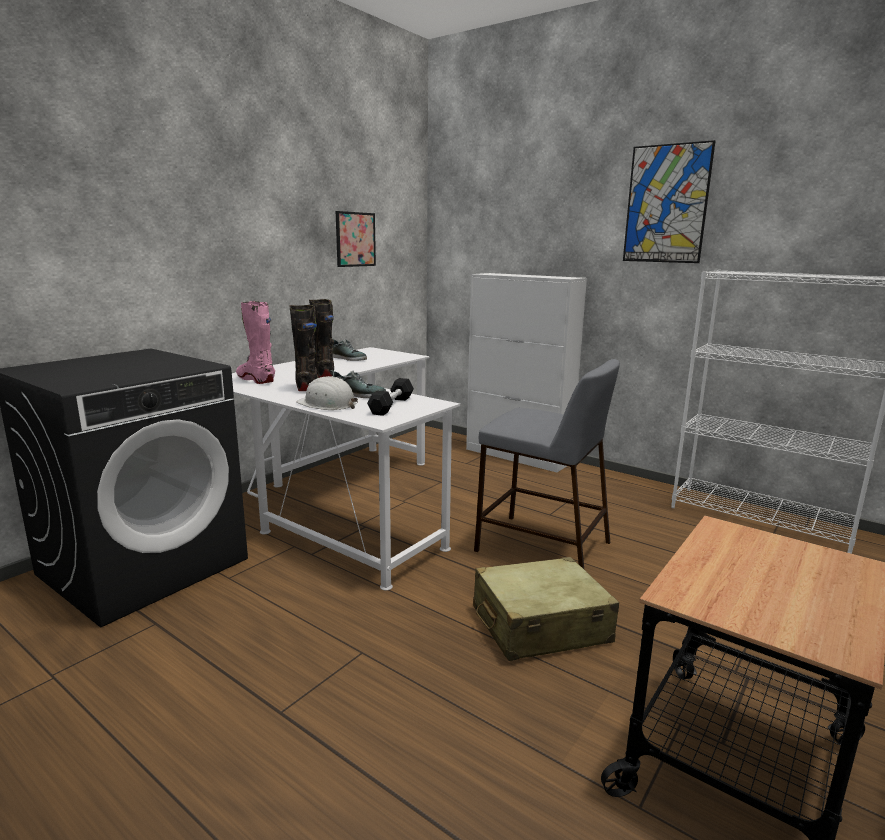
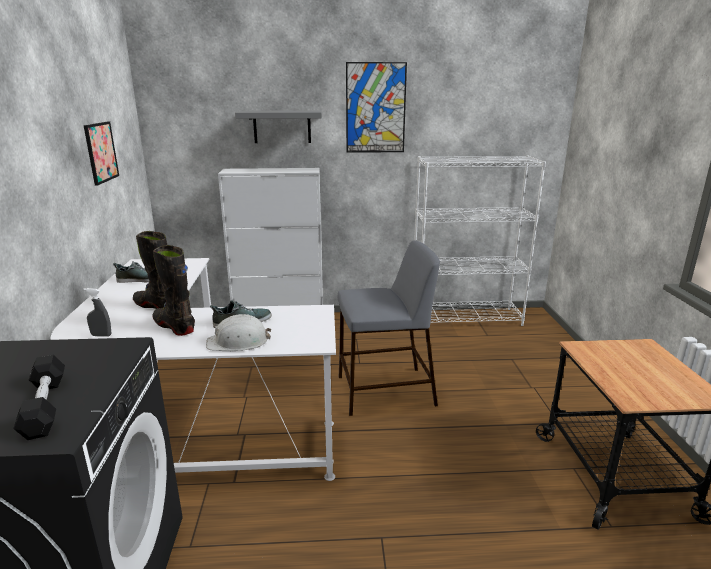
camera: 40 degrees left, 5 degrees up
(256, 379) = (101, 335): pink boot -> grey spray bottle
(391, 405) = (292, 324): black dumbbell -> black dumbbell (45, 406)
(540, 625) = (451, 449): beige suitcase -> none
(554, 228) = (282, 126): none -> grey shelf

